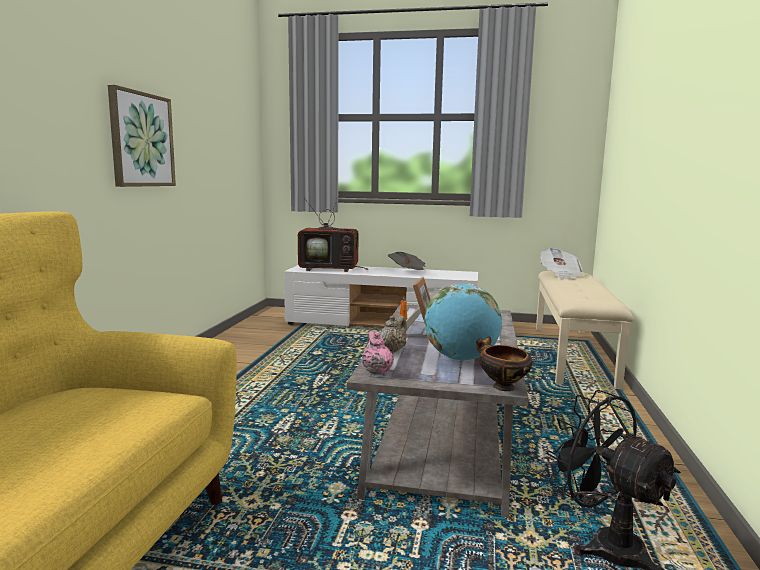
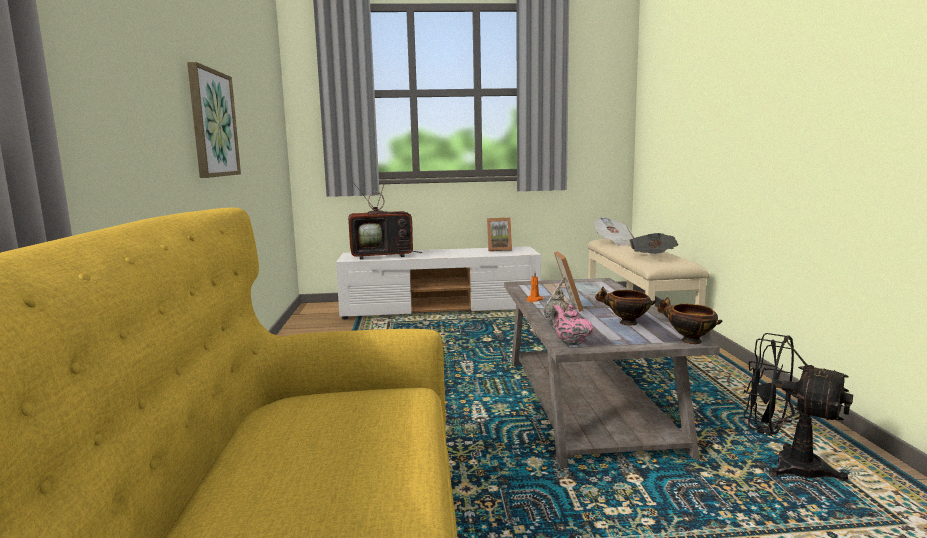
camera: 15 degrees left, 0 degrees up
(408, 272) = (465, 252): newspaper -> newspaper (653, 257)
(443, 272) = (499, 249): none -> picture frame
(461, 359) = (626, 323): globe -> bowl

